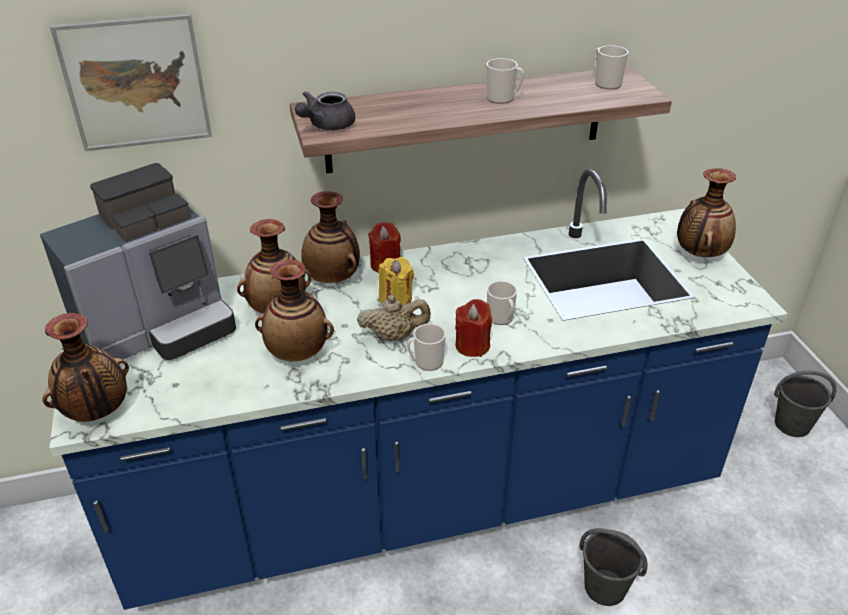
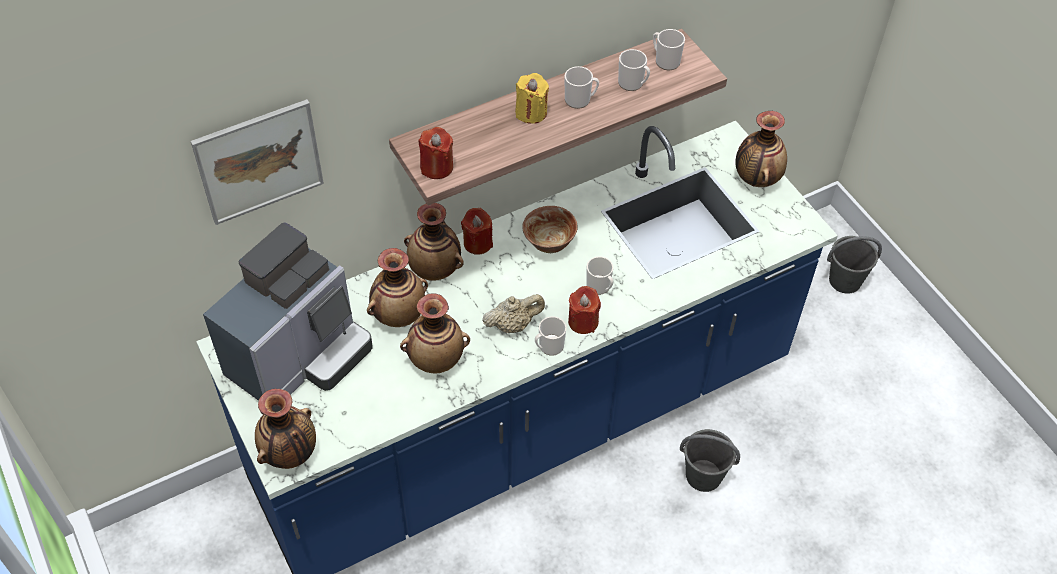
camera: 15 degrees left, 15 degrees up
(326, 125) = (437, 167): grey teapot -> red candle
(396, 298) = (500, 281): yellow candle -> yellow candle (531, 112)
(459, 275) = (549, 243): none -> bowl
(565, 94) = (633, 84): none -> mug

